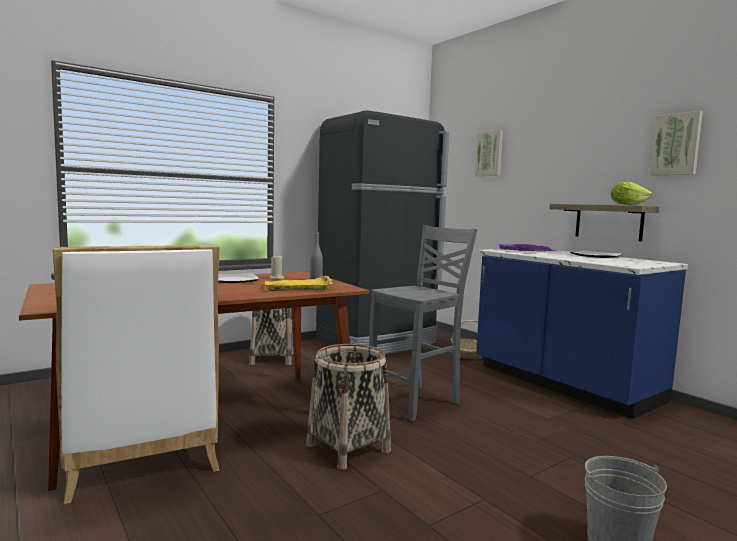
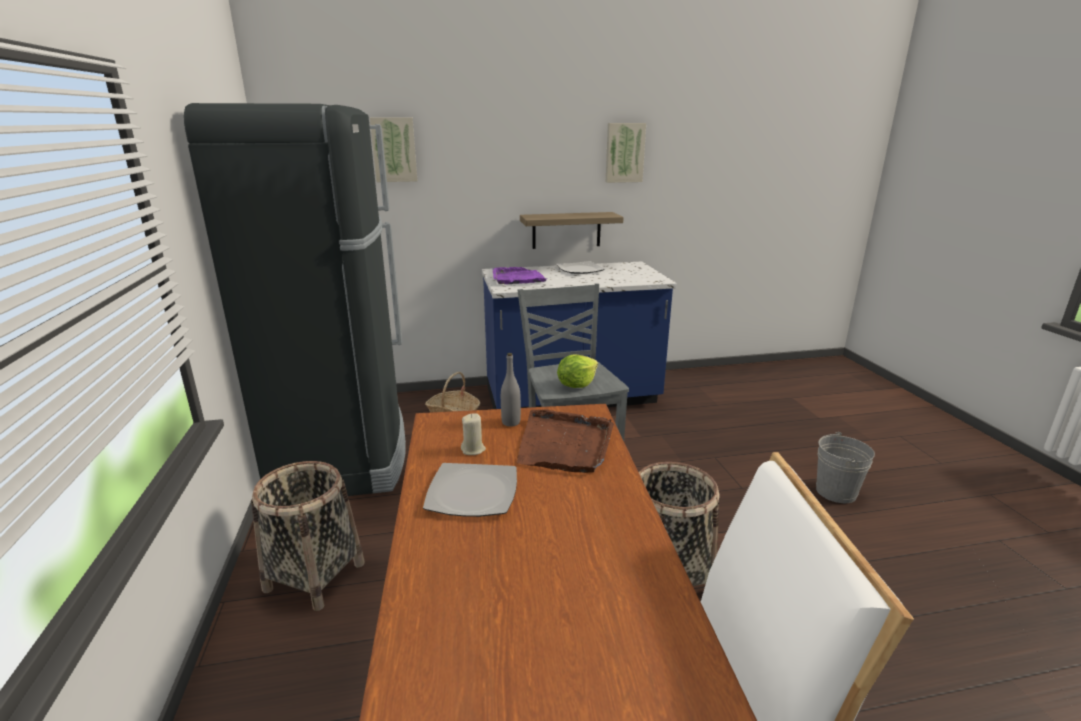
camera: 65 degrees left, 15 degrees up
(298, 287) = (564, 444): yellow tray -> brown tray
(627, 205) = (598, 214): lettuce -> lettuce (576, 385)

